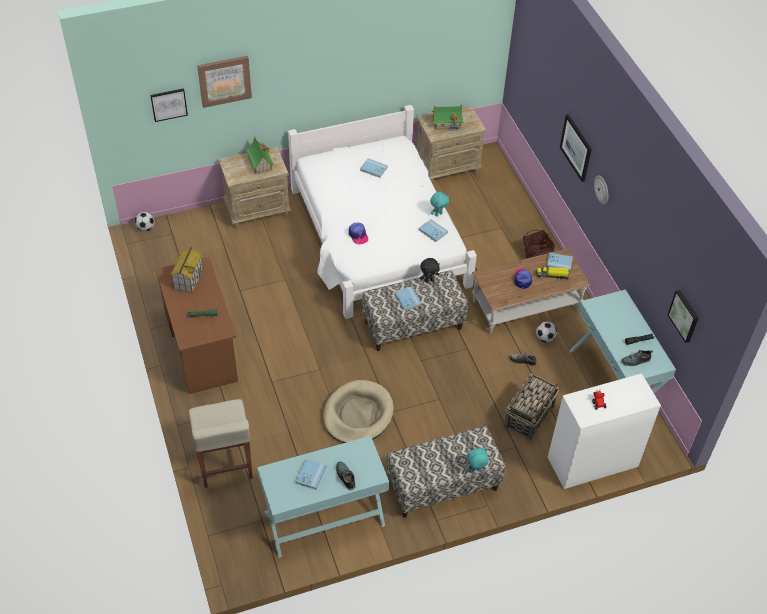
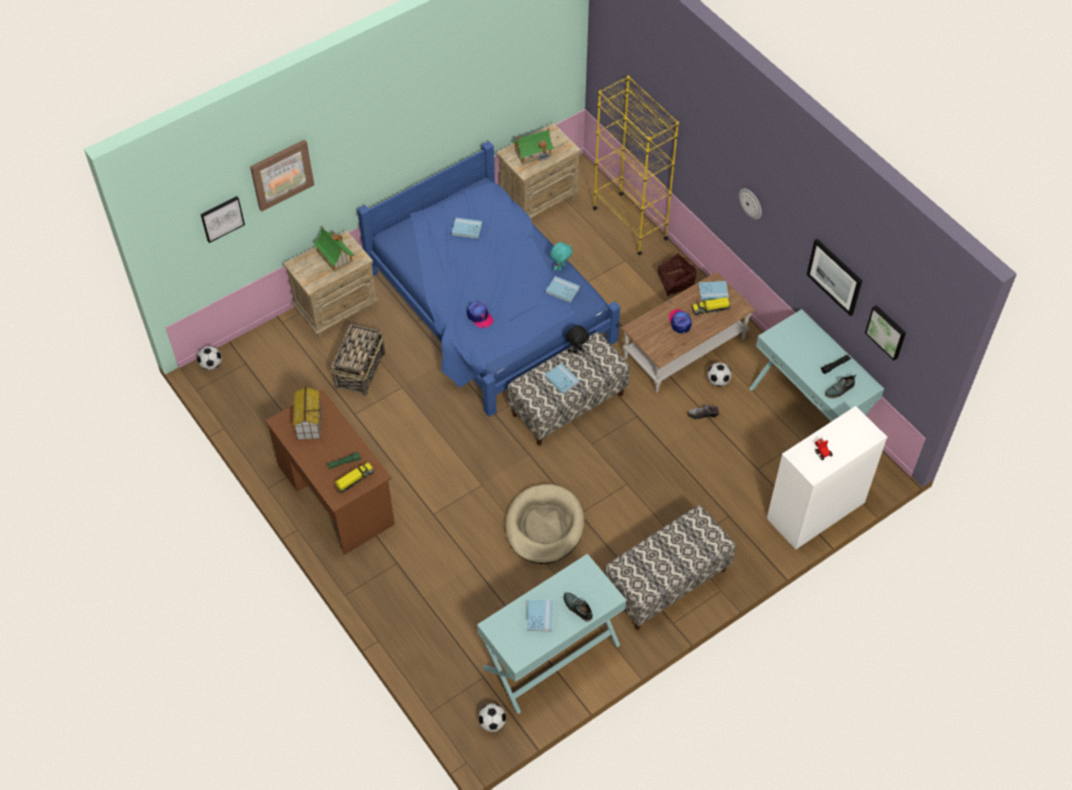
camera: 15 degrees left, 5 degrees up
(205, 330) = (353, 480): none -> toy truck
(225, 465) = (418, 626): beige stool -> none
(255, 559) = (492, 723): none -> football
(378, 237) = (489, 307): white bed -> blue bed
(475, 470) = (706, 559): turquoise plush toy -> none
(515, 201) = (630, 223): none -> yellow bookcase
(529, 415) = (731, 476): basket -> basket (360, 369)
(576, 147) = (706, 158): picture -> picture (835, 276)

